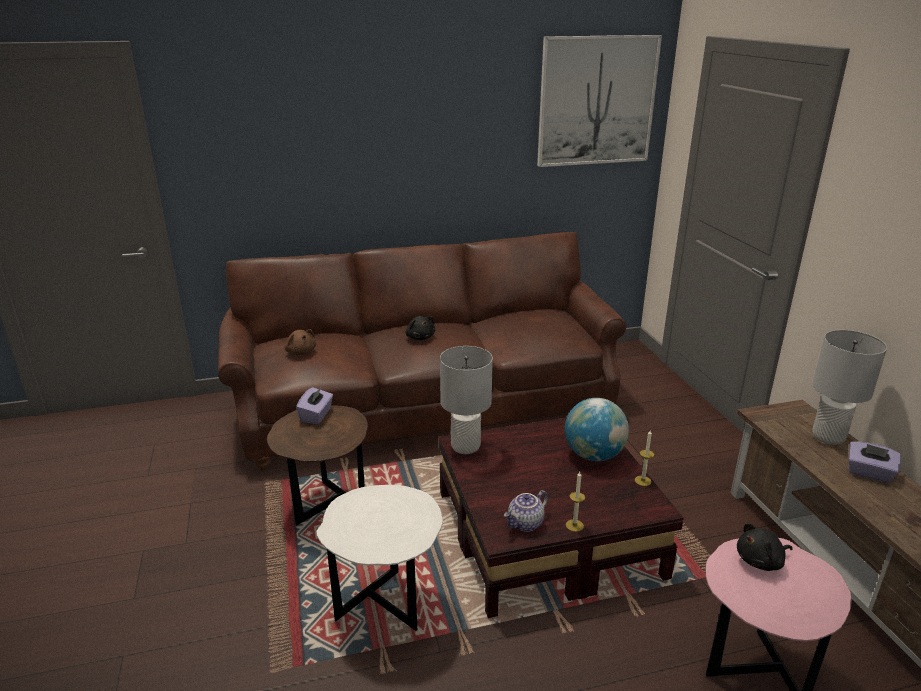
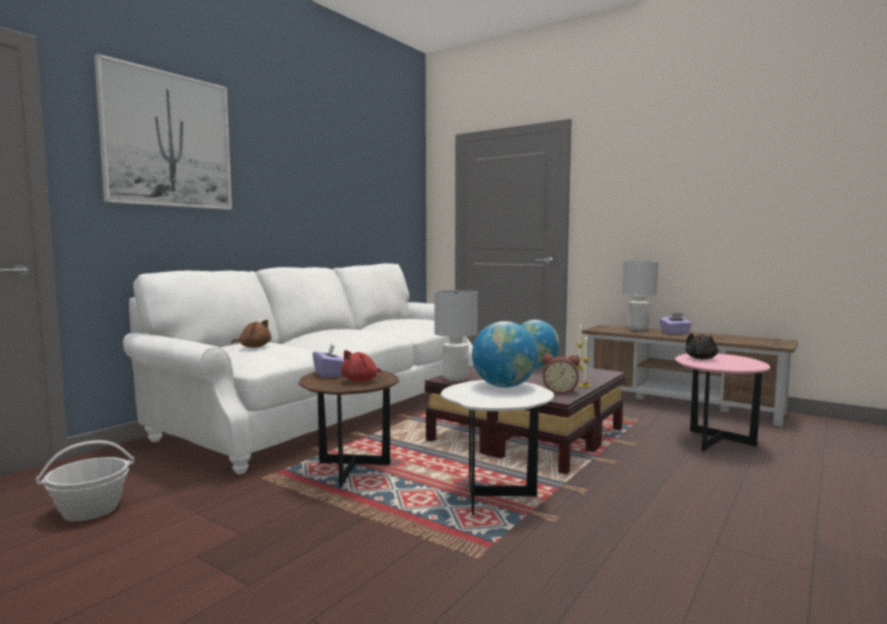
camera: 40 degrees left, 20 degrees down
(149, 465) = (90, 510): none -> basket
(319, 440) = (361, 380): none -> red plush toy
(405, 513) = (504, 386): none -> globe
(420, 337) = (341, 332): black plush toy -> none
(425, 406) = (332, 411): brown sofa -> white sofa
(526, 524) = (560, 391): teapot -> alarm clock
(596, 101) = (391, 174): picture -> picture (168, 140)

